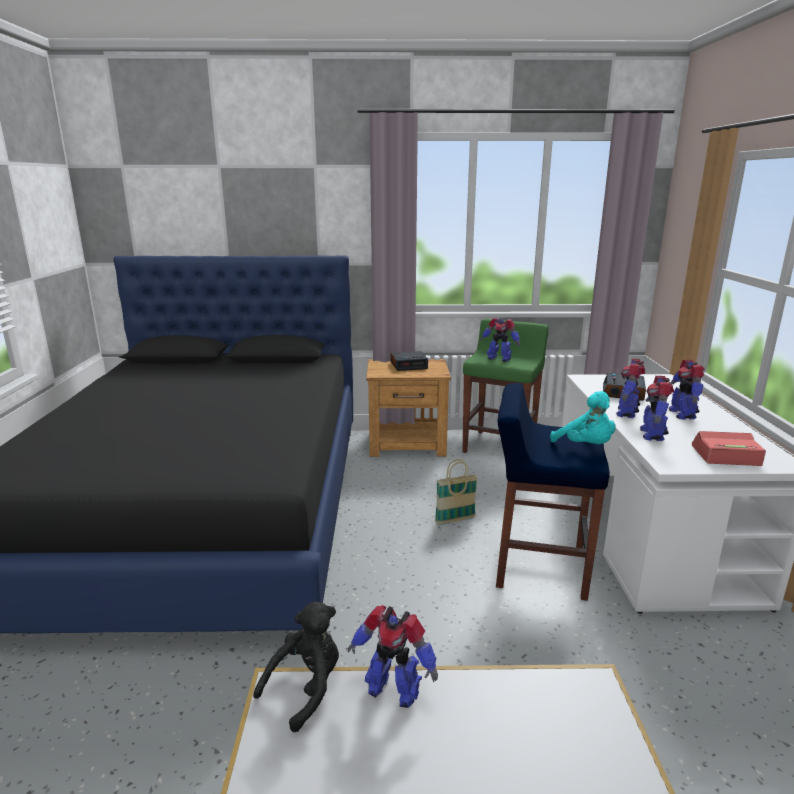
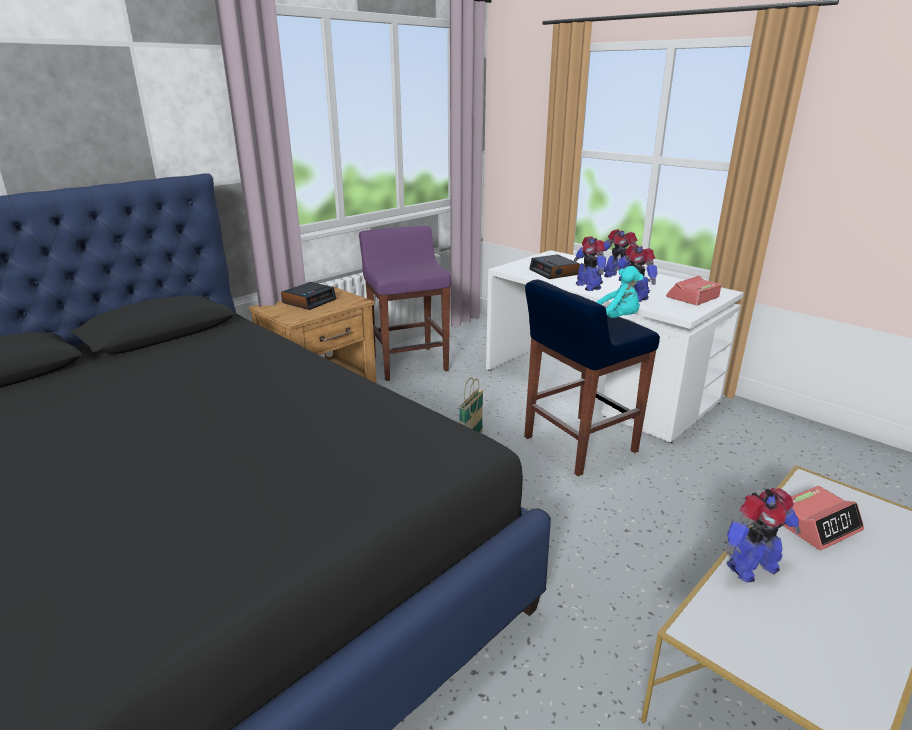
camera: 45 degrees left, 5 degrees up
(306, 688) = (712, 613): black plush toy -> none
(499, 358) = (403, 270): toy robot -> none
(500, 446) = (408, 363): green stool -> purple stool
(520, 712) = (816, 525): none -> alarm clock

